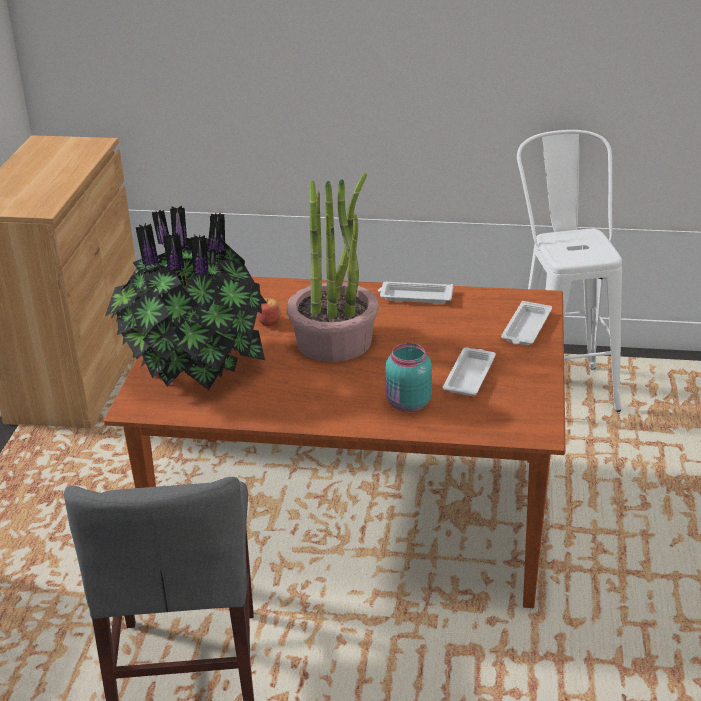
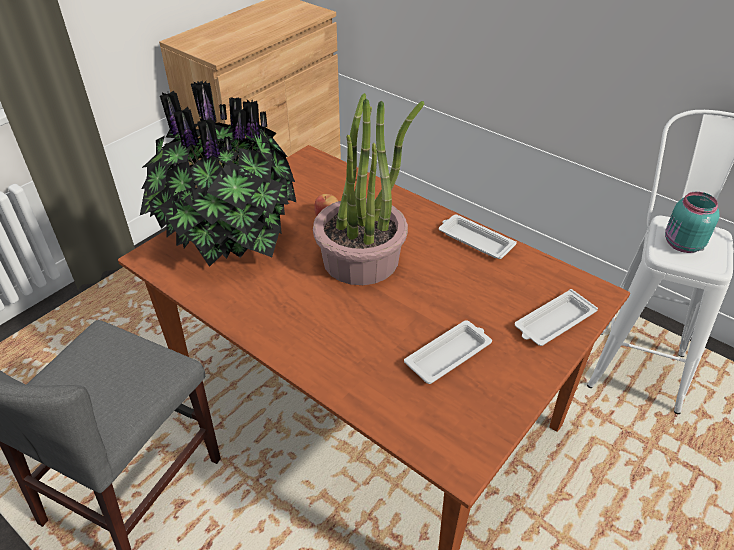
camera: 30 degrees right, 10 degrees up
(408, 404) = (362, 361): turquoise jar -> turquoise jar (682, 244)

